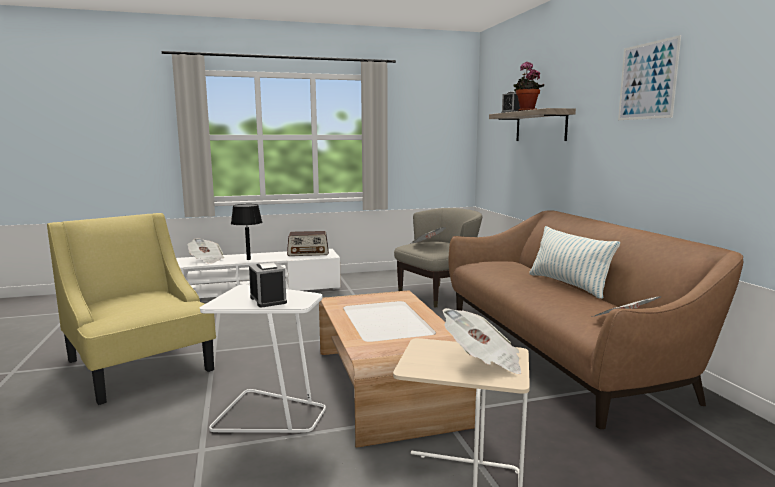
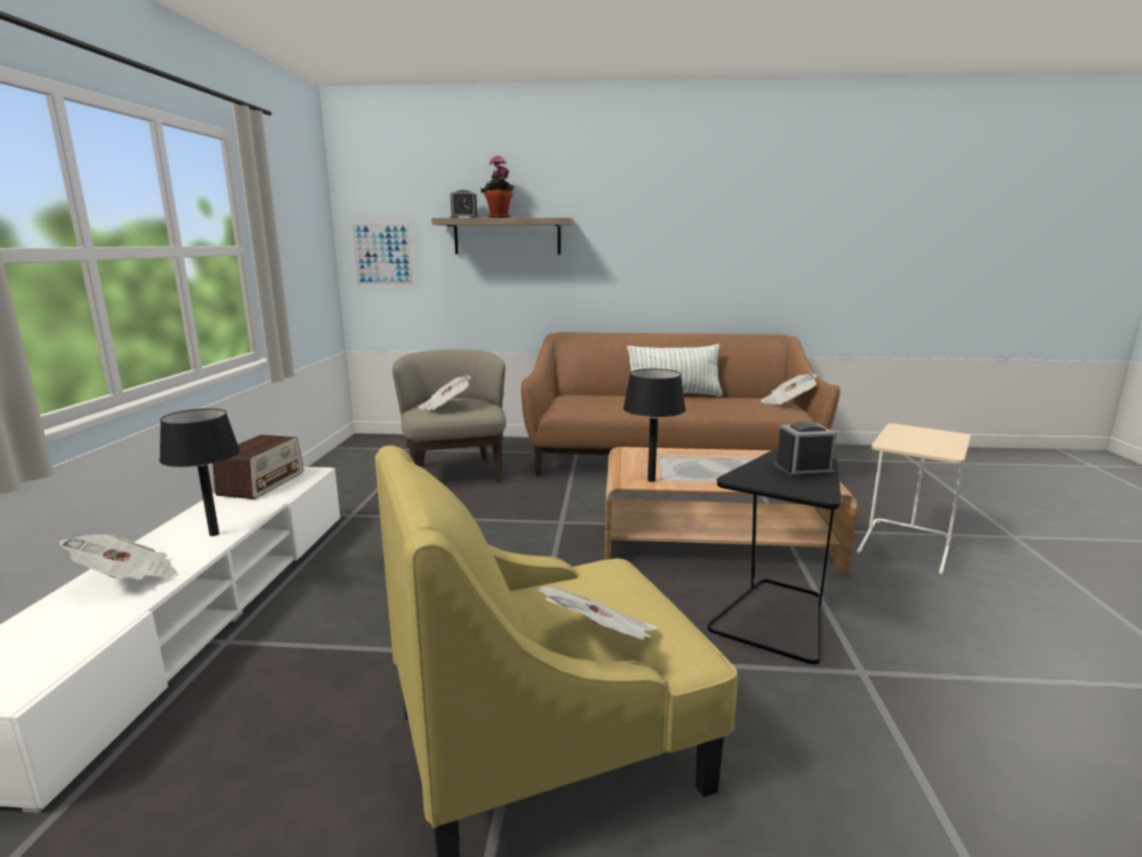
camera: 70 degrees left, 5 degrees up
(270, 414) = (774, 618): white side table -> black side table
(339, 303) = (651, 480): none -> black table lamp
(483, 361) = (922, 435): newspaper -> newspaper (600, 641)
(647, 81) = (676, 199): picture -> picture (383, 254)

